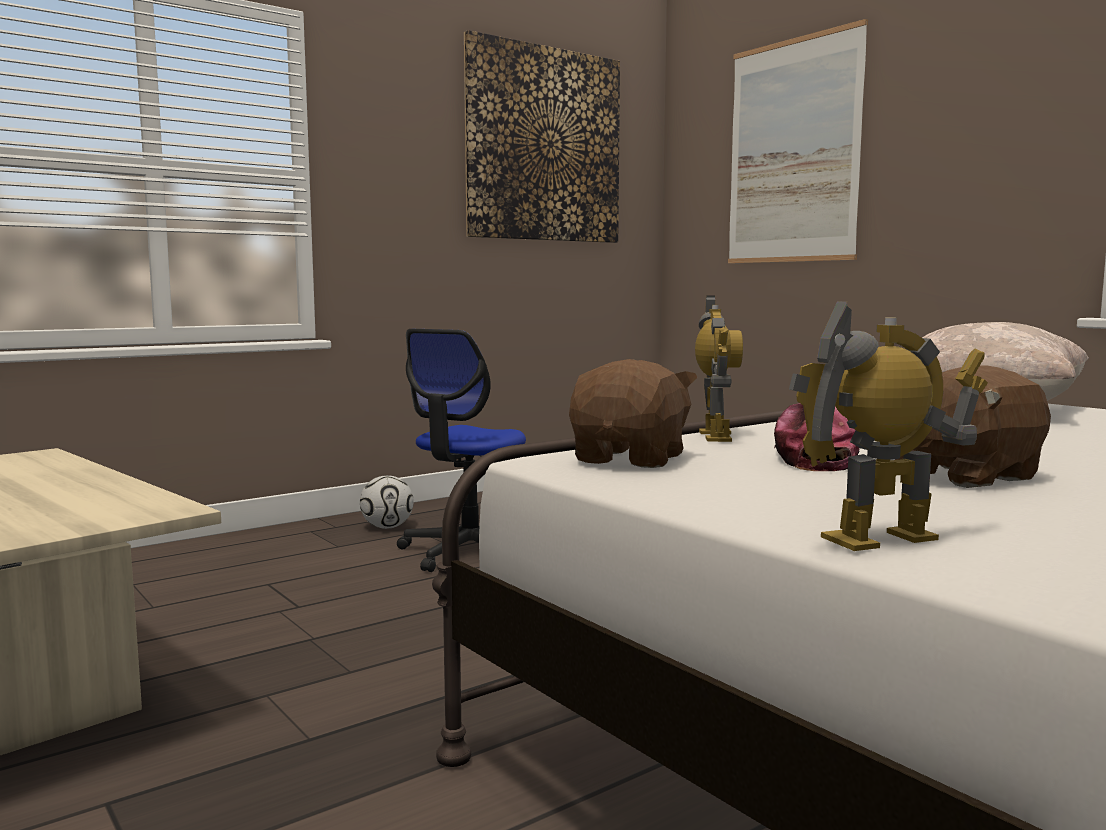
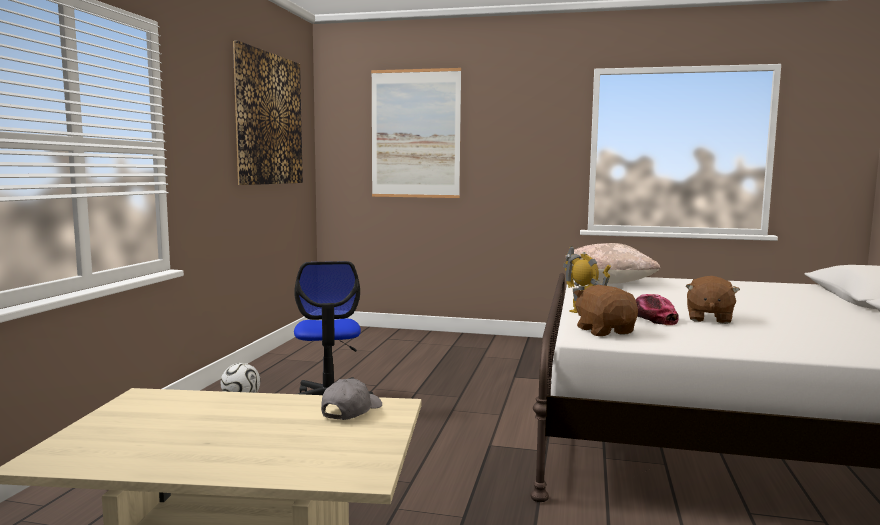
camera: 40 degrees left, 0 degrees up
(111, 504) = (351, 410): none -> grey cap
(881, 539) = (772, 348): toy robot -> none

